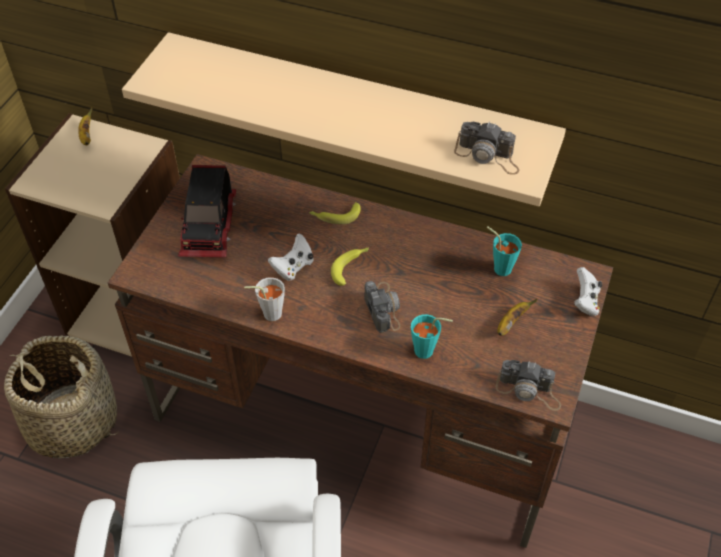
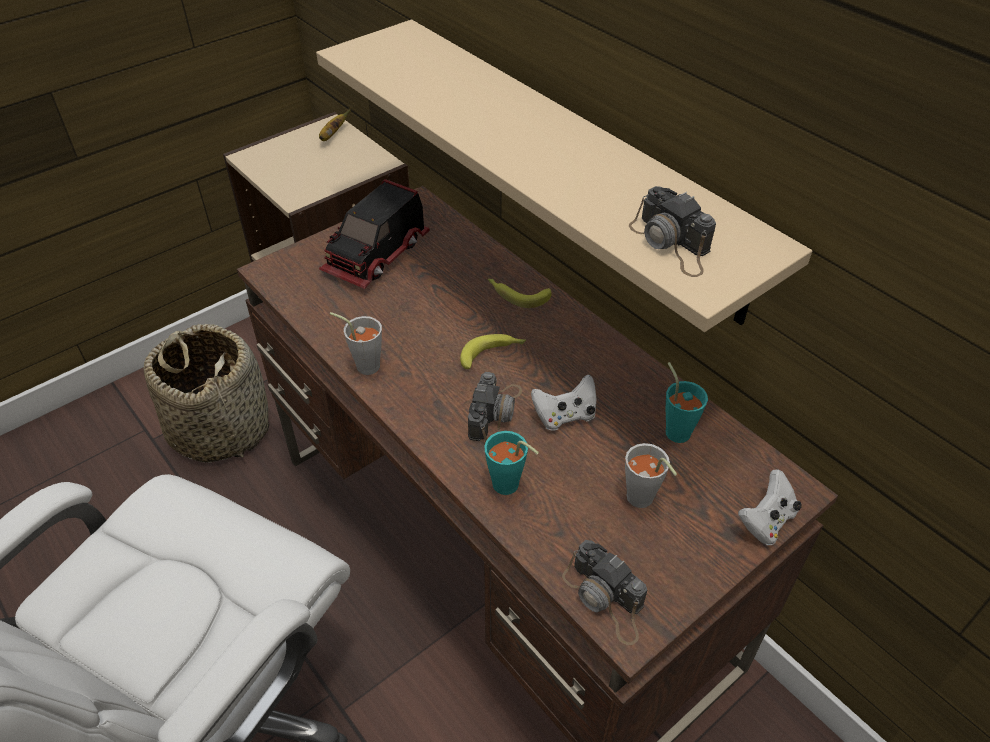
camera: 30 degrees right, 5 degrees down
(293, 267) = (429, 328): white game controller -> white game controller (565, 416)
(511, 323) = (643, 502): banana -> grey cup

